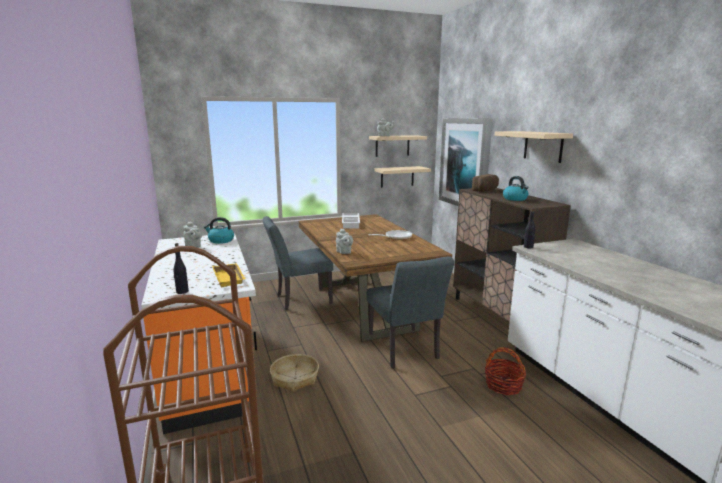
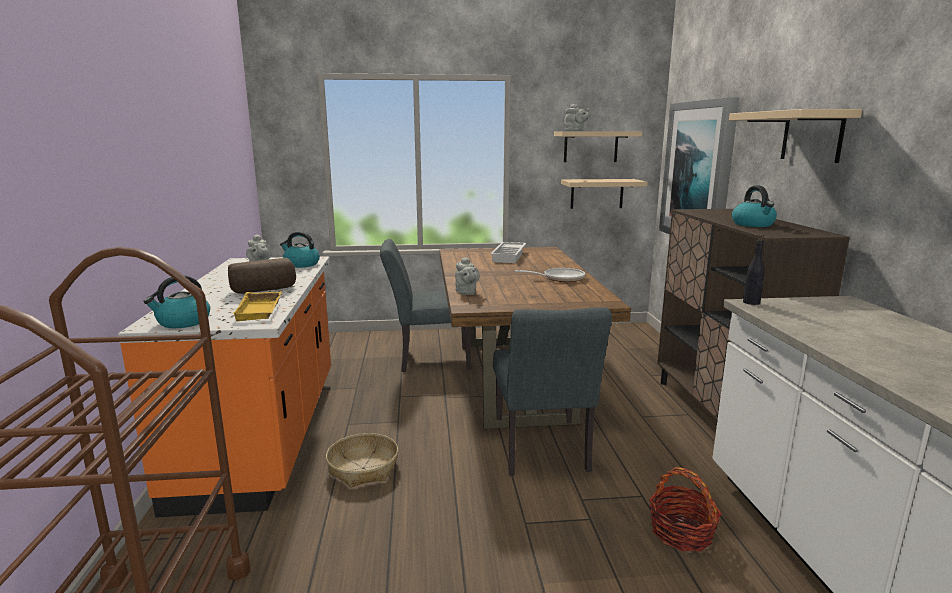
camera: 15 degrees right, 0 degrees up
(182, 292) = (183, 322): black bottle -> kettle
(486, 190) = (715, 212): bread -> bread (264, 290)

